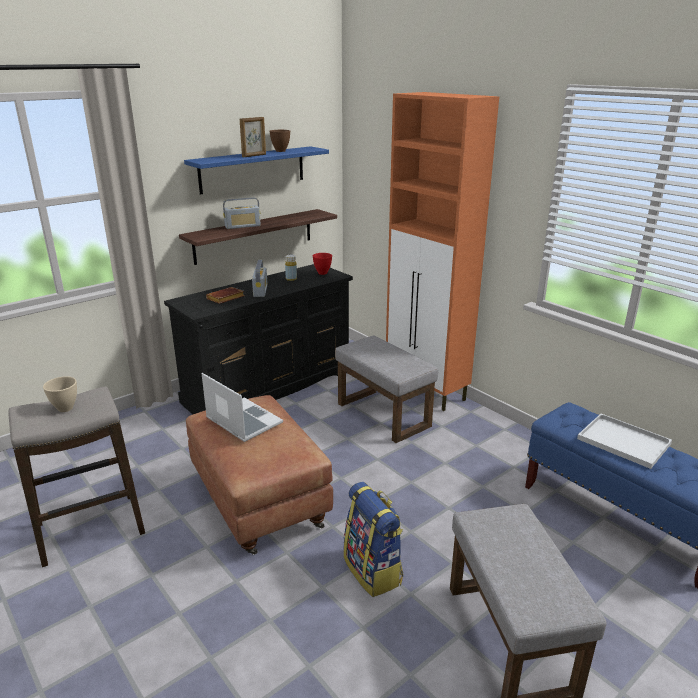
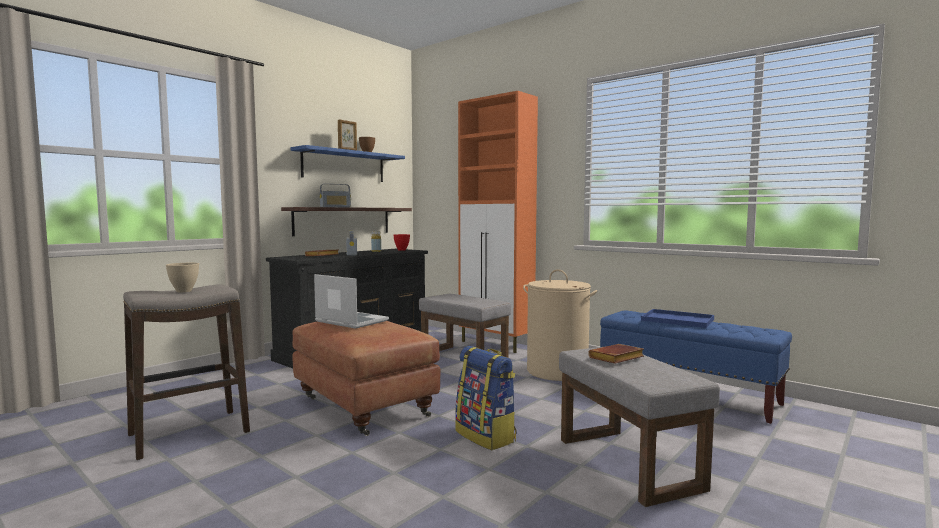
camera: 10 degrees left, 20 degrees down
(482, 454) = (557, 371): none -> beige laundry basket
(510, 543) = (616, 359): none -> brown book
(625, 442) = (679, 320): white tray -> blue tray

